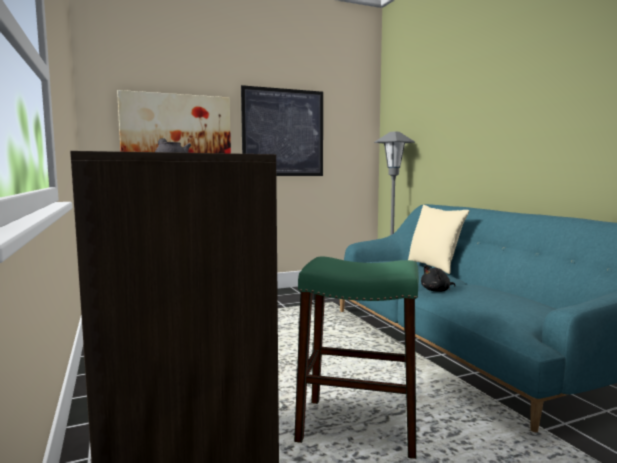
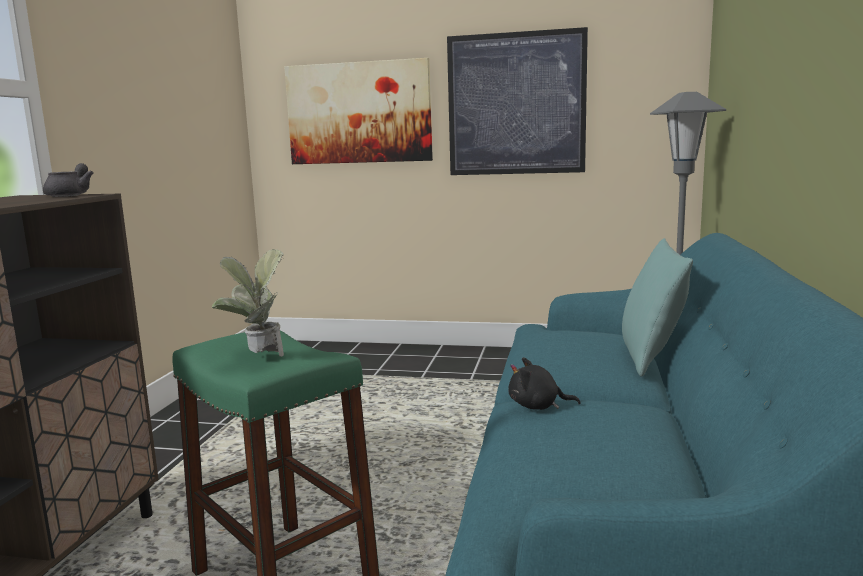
camera: 35 degrees right, 5 degrees up
(369, 267) = (258, 358): none -> potted plant
(434, 267) = (651, 357): beige pillow -> turquoise pillow

